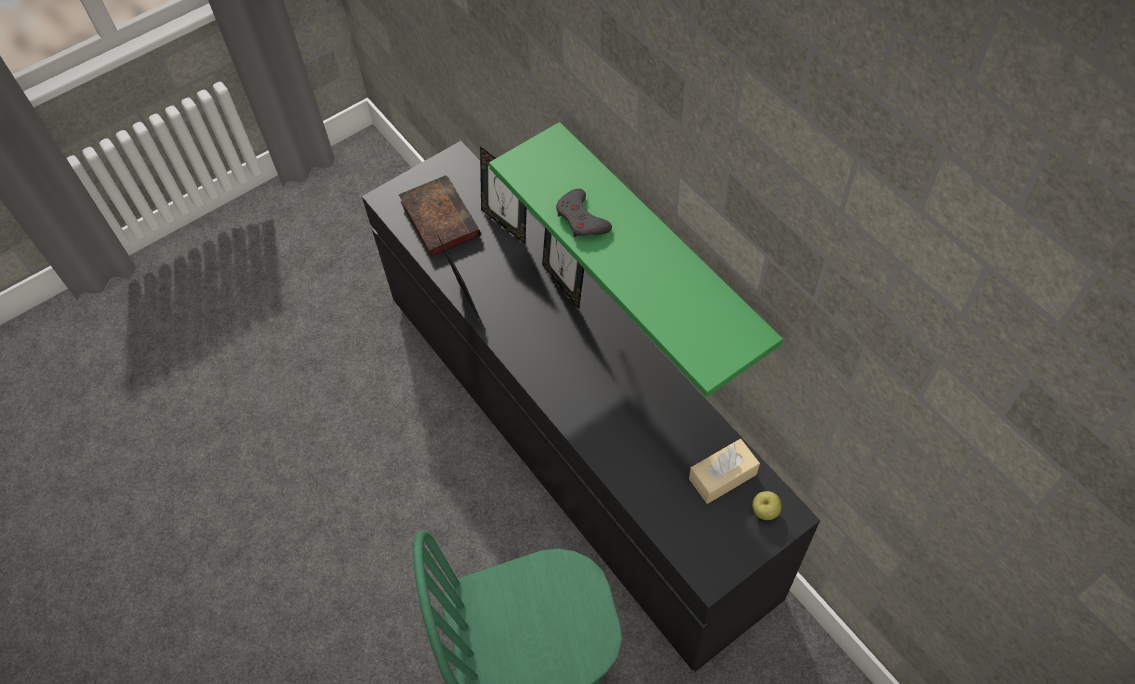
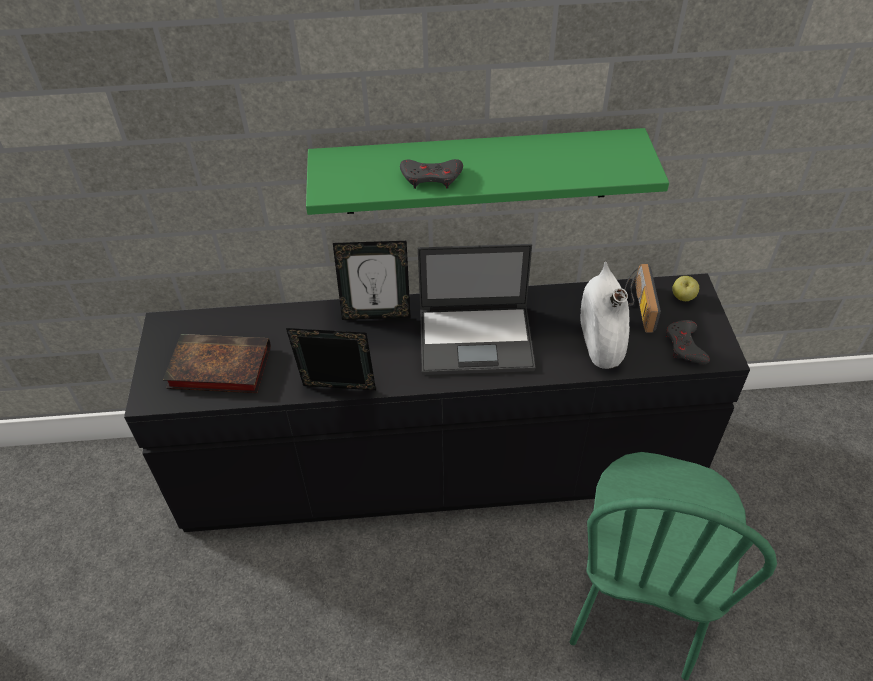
camera: 60 degrees left, 10 degrees down
(506, 223) = (274, 323): picture frame -> none
(588, 370) = (477, 339): none -> laptop
(653, 465) = (600, 342): none -> white vase
(698, 539) = (685, 346): none -> grey game controller
(722, 476) = (637, 306): beige tissue box -> radio

